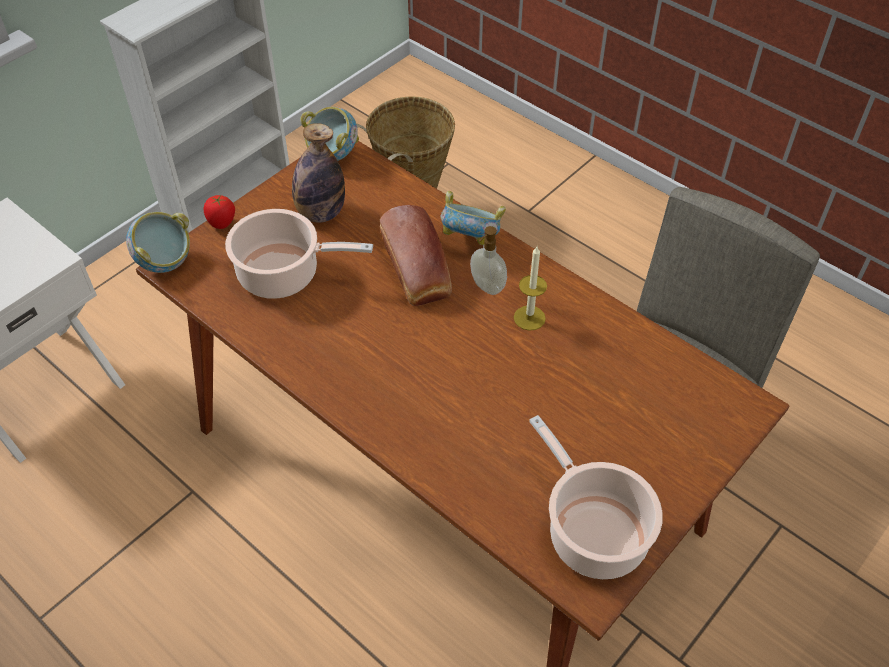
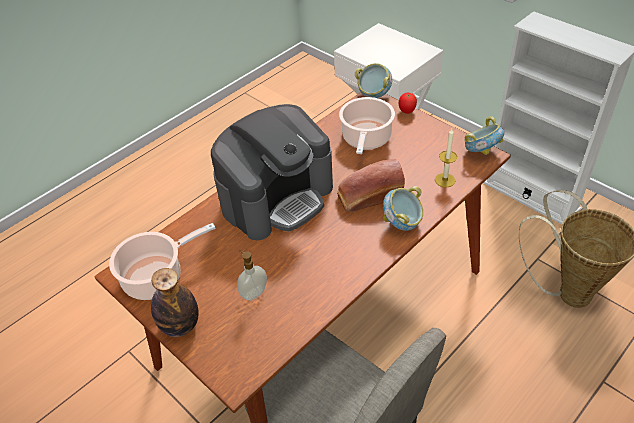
camera: 95 degrees right, 5 degrees down
(320, 213) = (421, 150): bottle -> bottle (180, 326)
(414, 383) = (277, 197): none -> coffee machine
(486, 287) = (356, 231): soap dispenser -> soap dispenser (253, 293)
(529, 318) = (327, 253): candle -> candle (445, 180)

